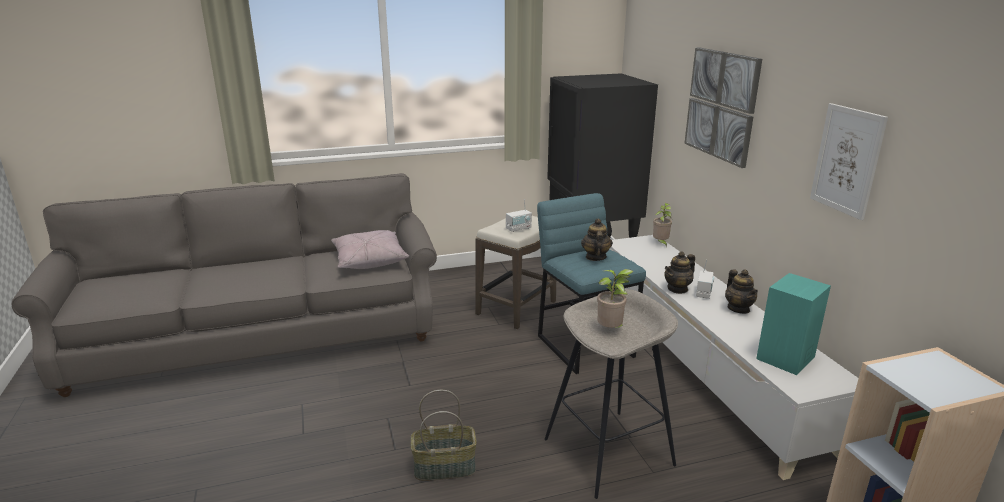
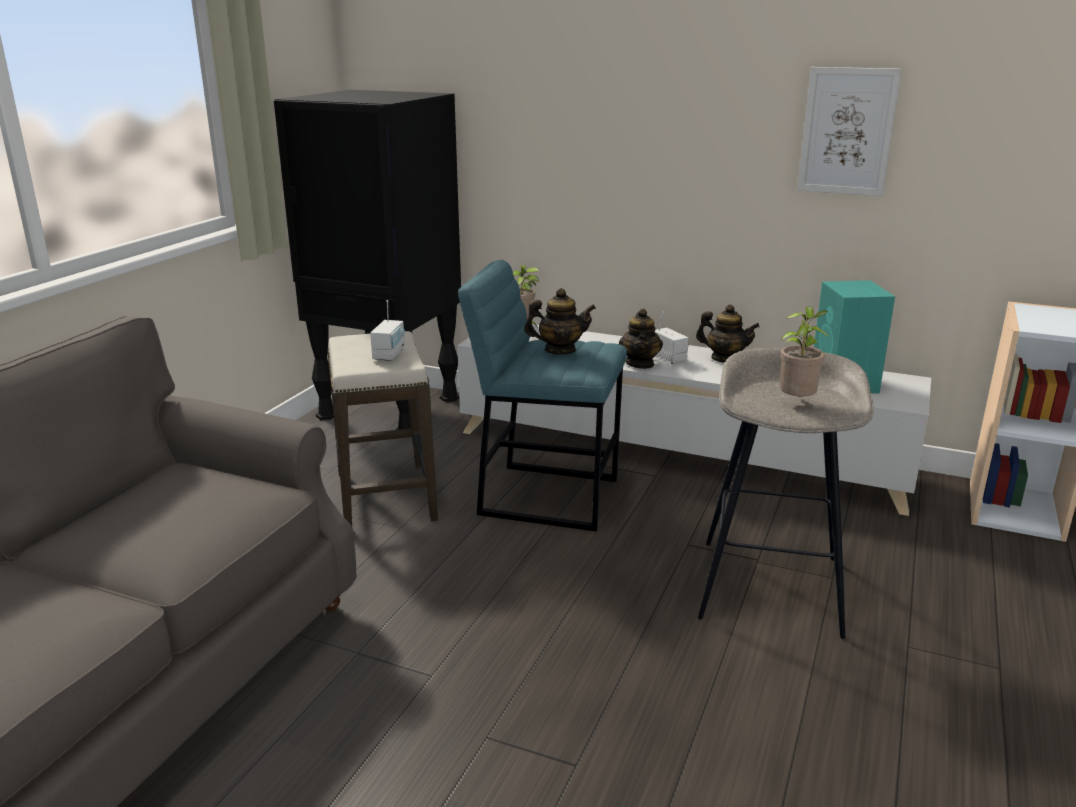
camera: 50 degrees left, 0 degrees up
(369, 260) = (197, 499): purple pillow -> none
(445, 467) = (670, 731): basket -> none
(595, 257) = (560, 350): teapot -> teapot turned 135 degrees clockwise
(721, 105) = (605, 102): picture -> none

